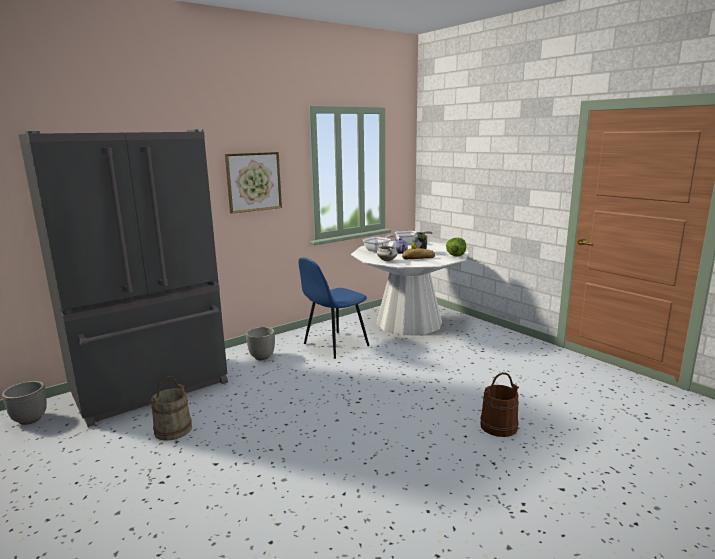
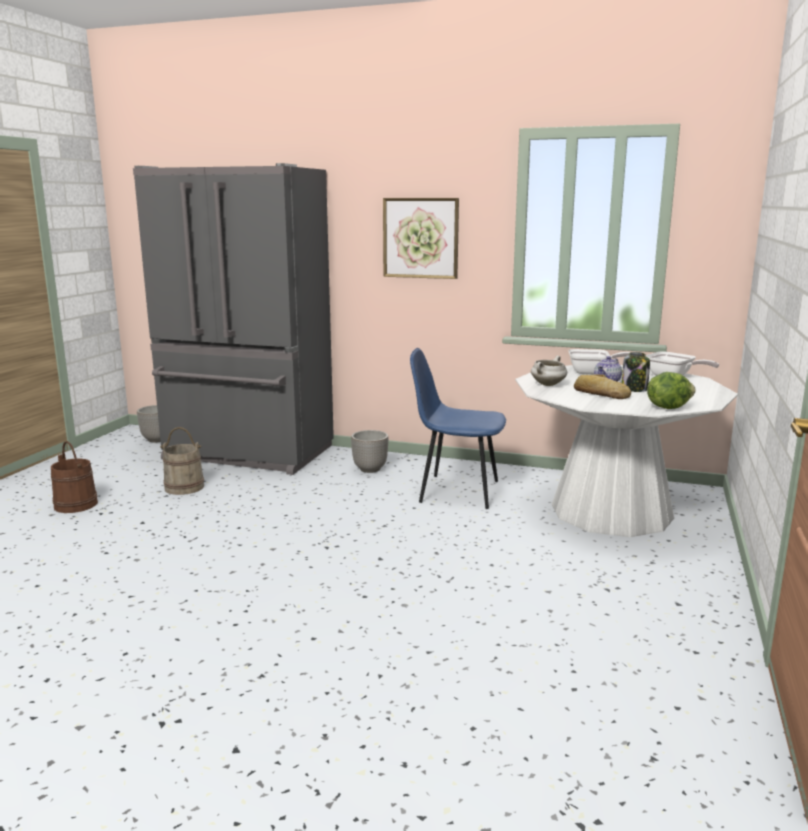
camera: 55 degrees right, 0 degrees up
(498, 426) = (366, 659): brown bucket -> brown bucket (75, 505)

